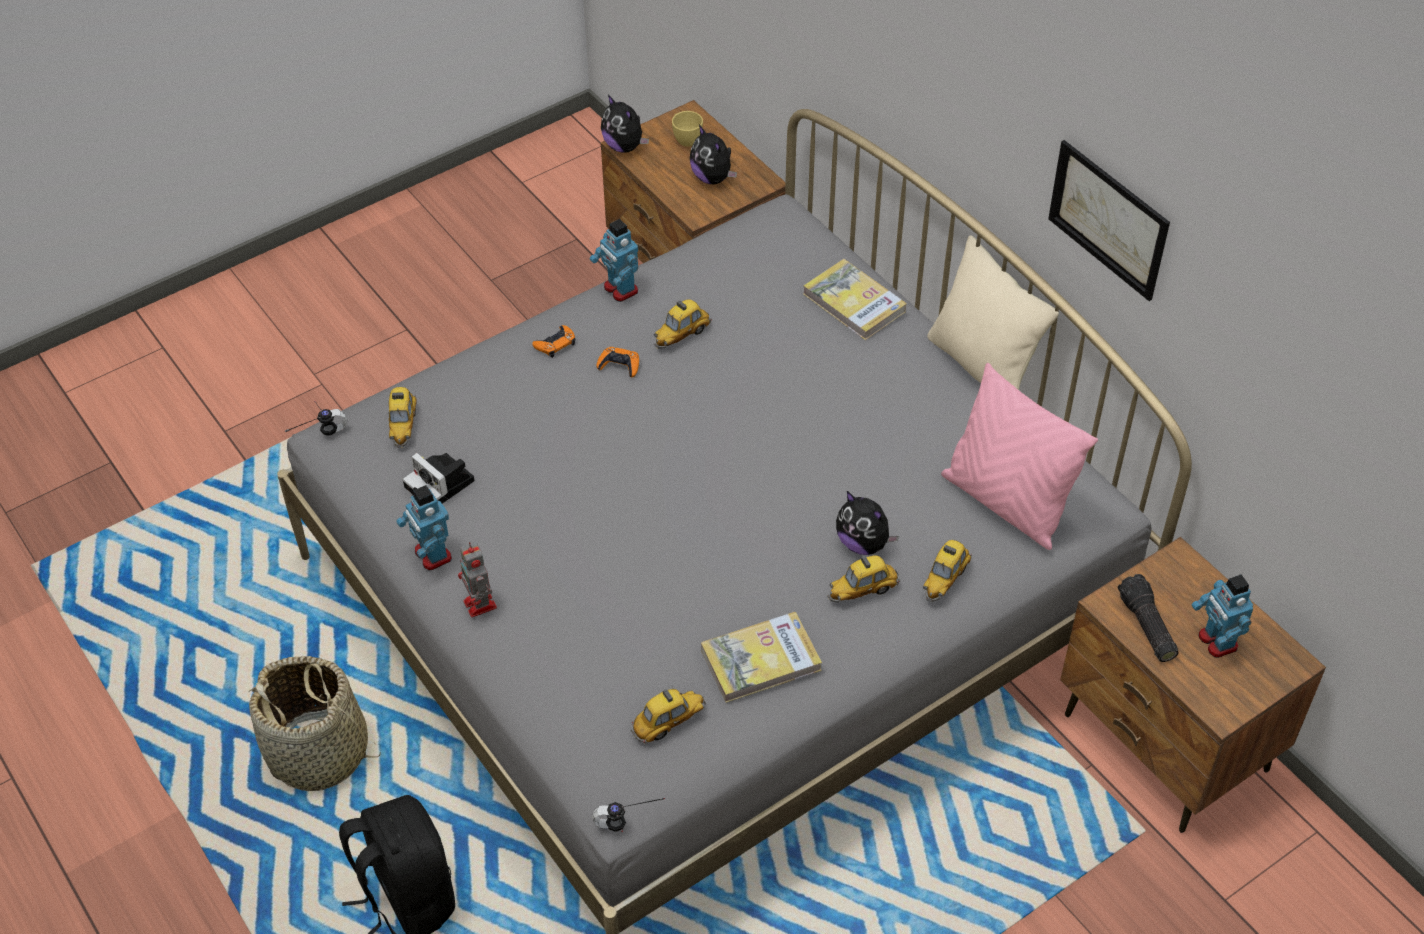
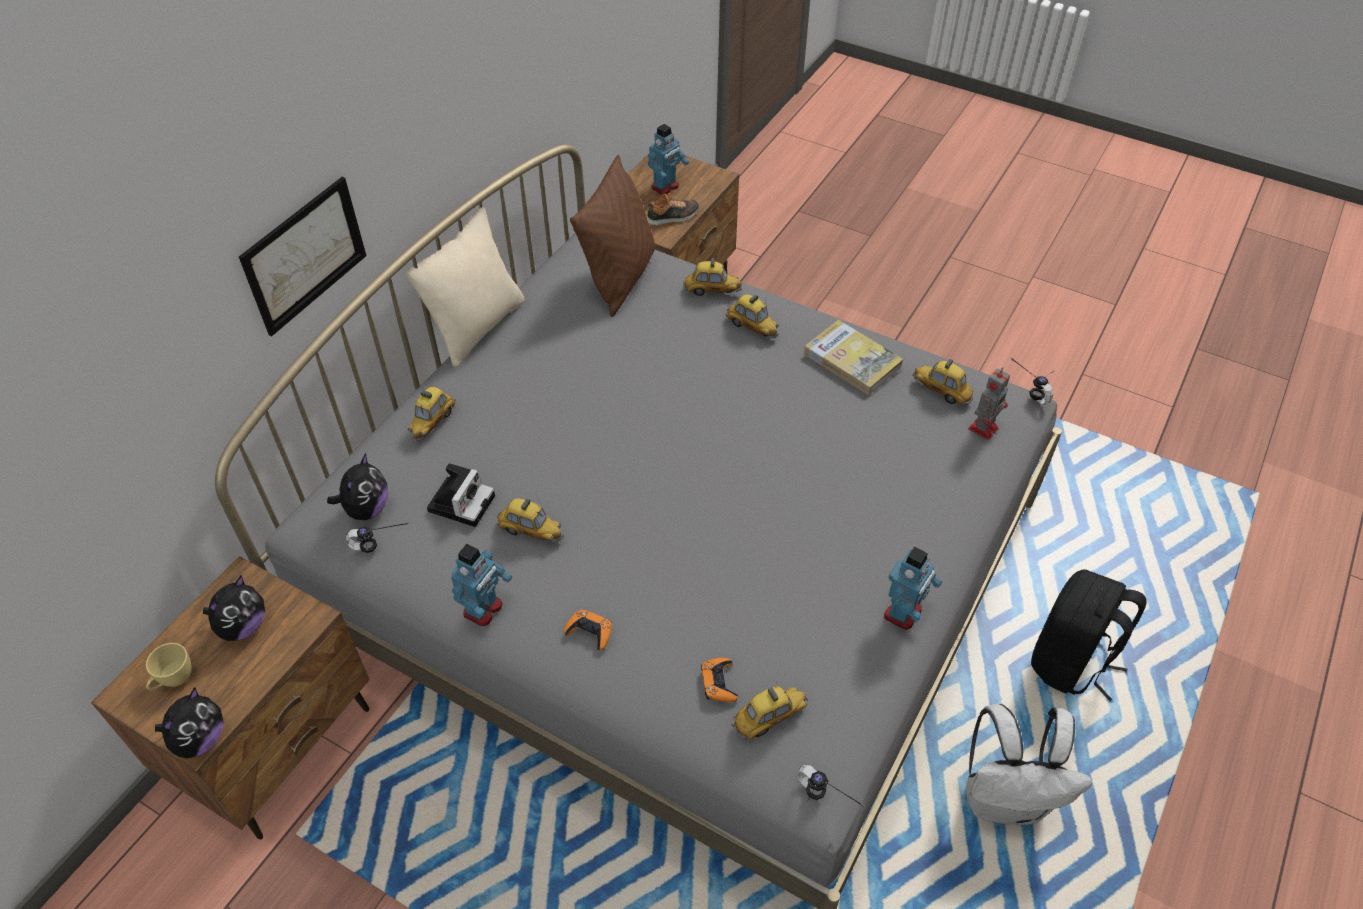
camera: 115 degrees left, 0 degrees up
(319, 753) = (1005, 799): basket -> white backpack
(441, 484) = (823, 644): camera -> camera (462, 501)
(480, 605) = (928, 550): toy robot -> toy robot (984, 427)
(619, 365) = (594, 565): orange game controller -> orange game controller (719, 683)
(719, 242) = (379, 552): none -> headphones
(854, 303) = (433, 422): book -> toy car
(863, 543) = (707, 339): plush toy -> plush toy (366, 509)
(1006, 503) = (620, 278): pink pillow -> brown pillow
(1108, 219) = (468, 87): picture -> picture (305, 255)
(1145, 626) = (672, 217): flashlight -> shoe

